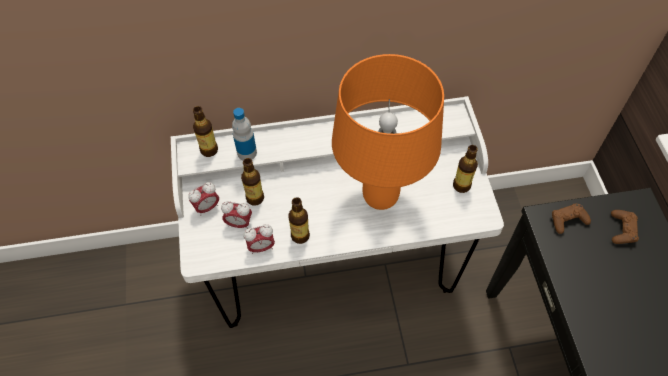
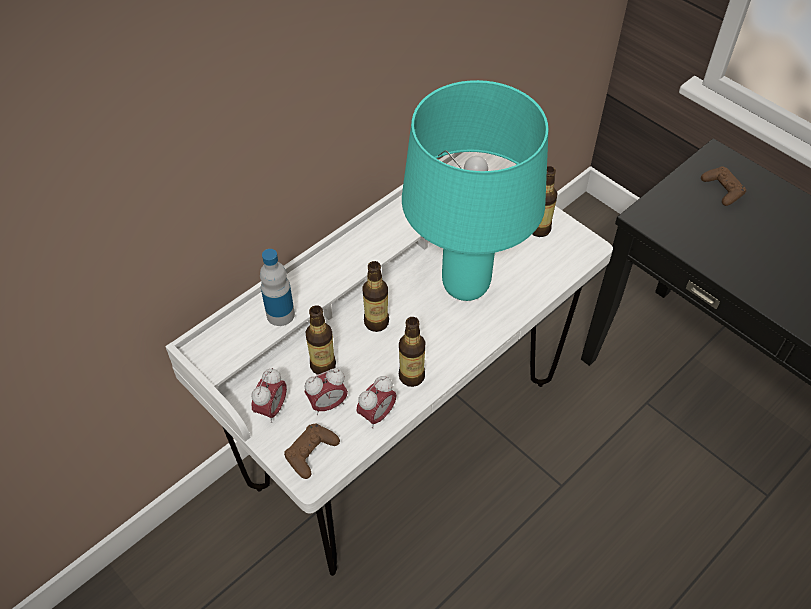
camera: 35 degrees left, 5 degrees down
(209, 150) = (229, 336): bottle -> bottle (376, 322)
(380, 196) = (465, 285): orange table lamp -> turquoise table lamp
(568, 220) = (668, 207): brown game controller -> brown game controller (311, 453)

